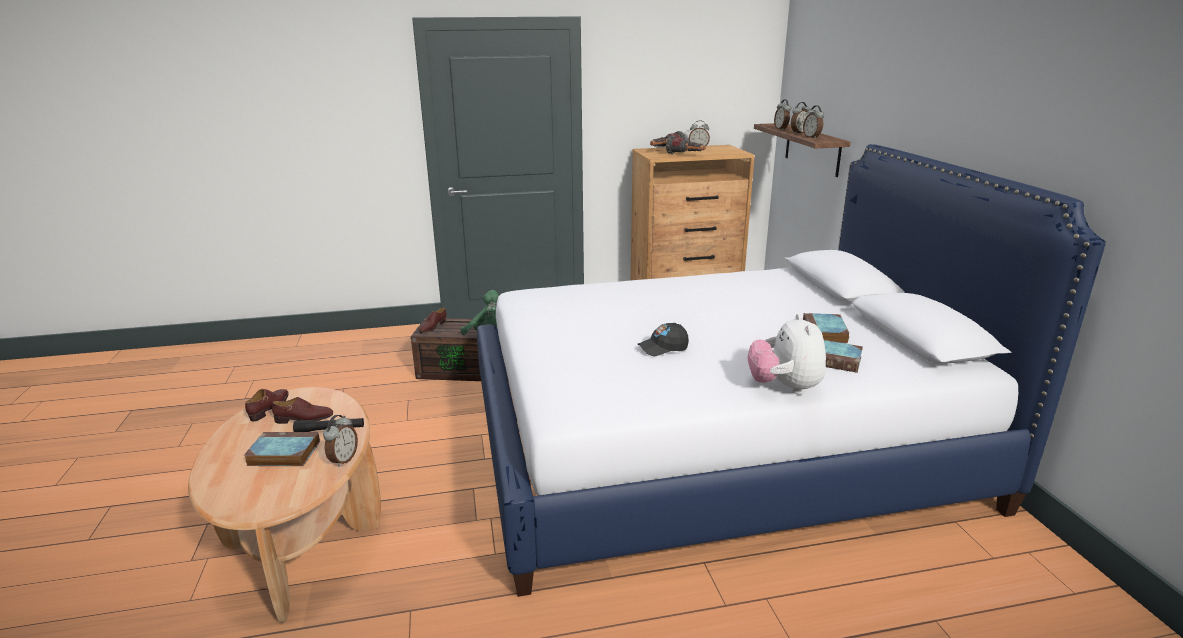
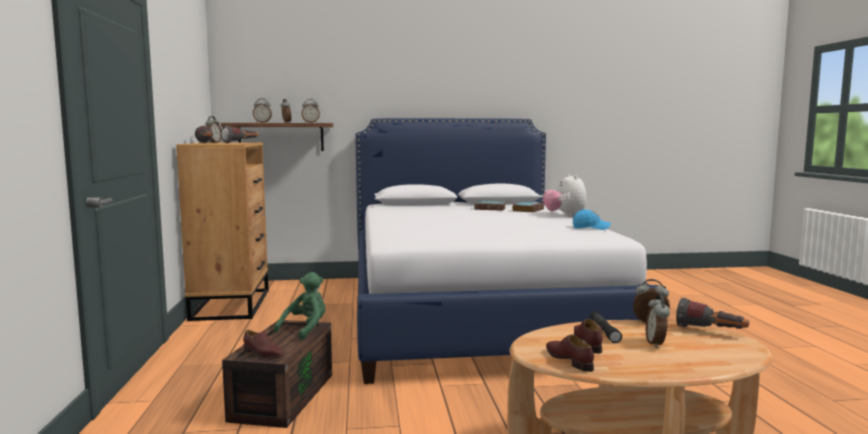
camera: 85 degrees left, 15 degrees down
(270, 408) = (569, 360): brown shoe -> brown shoe turned 45 degrees clockwise
(282, 454) = (656, 343): book -> alarm clock
(297, 494) = (710, 332): none -> flashlight
(643, 399) = (591, 228): none -> blue cap
(663, 348) = (516, 224): black cap -> none
(784, 387) = (564, 215): plush toy -> plush toy turned 75 degrees clockwise

